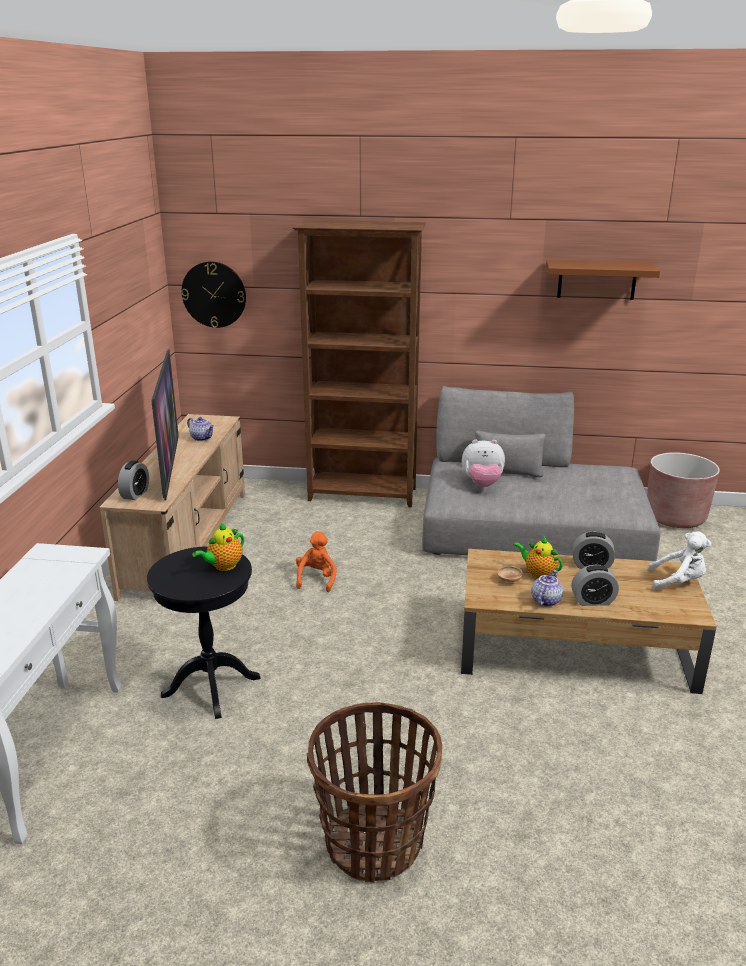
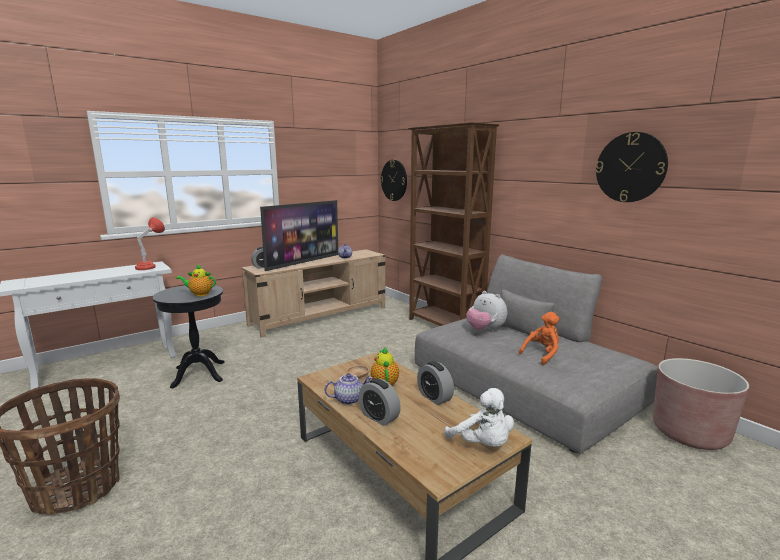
camera: 45 degrees right, 10 degrees down
(65, 558) = (151, 267): none -> red table lamp
(316, 579) = (337, 353): orange plush toy -> orange plush toy (542, 354)
(597, 280) = (630, 167): brown shelf -> wall clock

